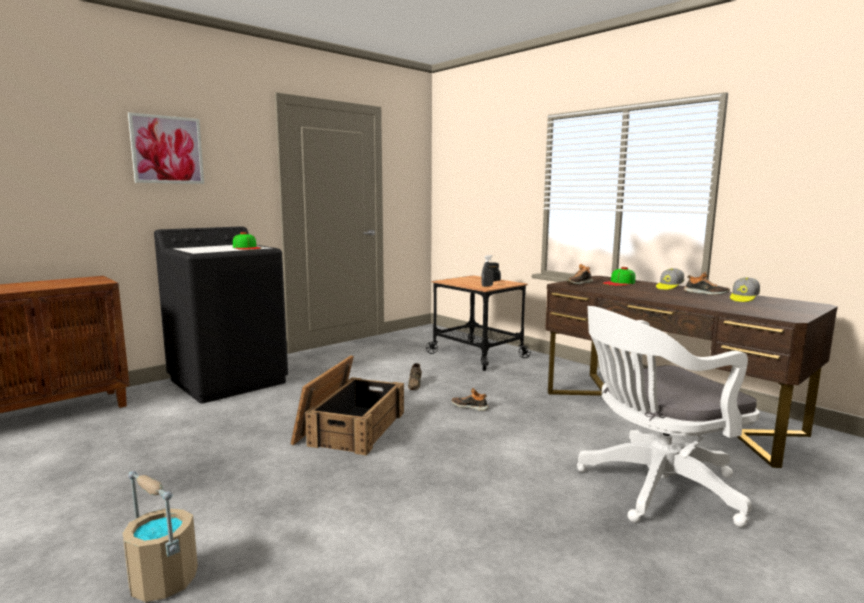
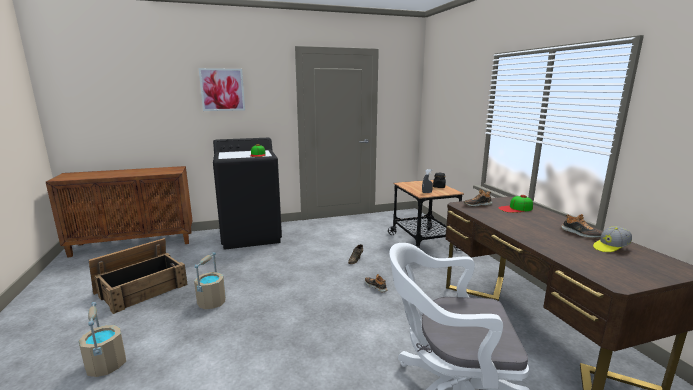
camera: 25 degrees right, 5 degrees up
(258, 467) = (212, 302): none -> beige bucket
(350, 427) = (285, 285): crate -> crate (142, 288)
(669, 287) = (555, 220): cap -> none

